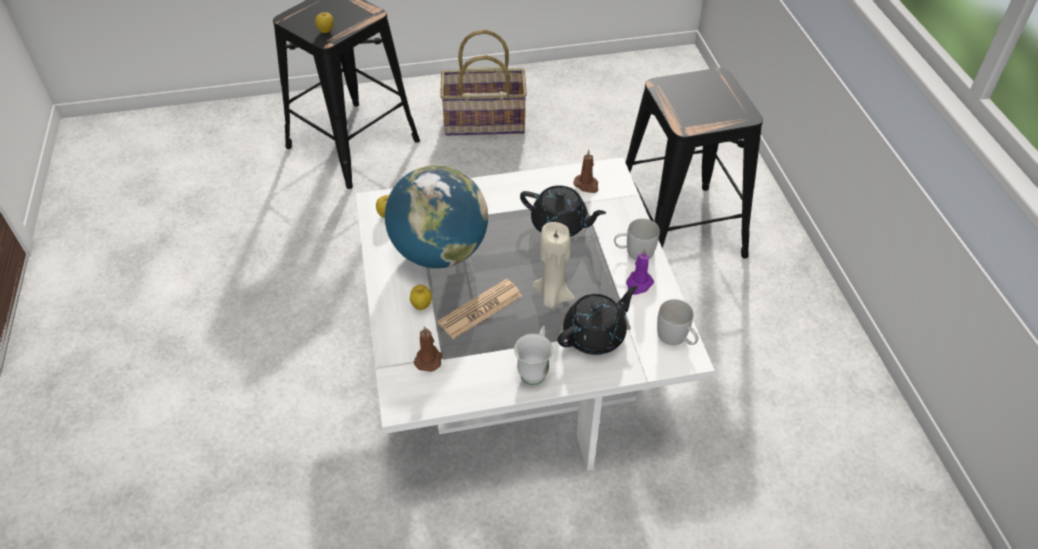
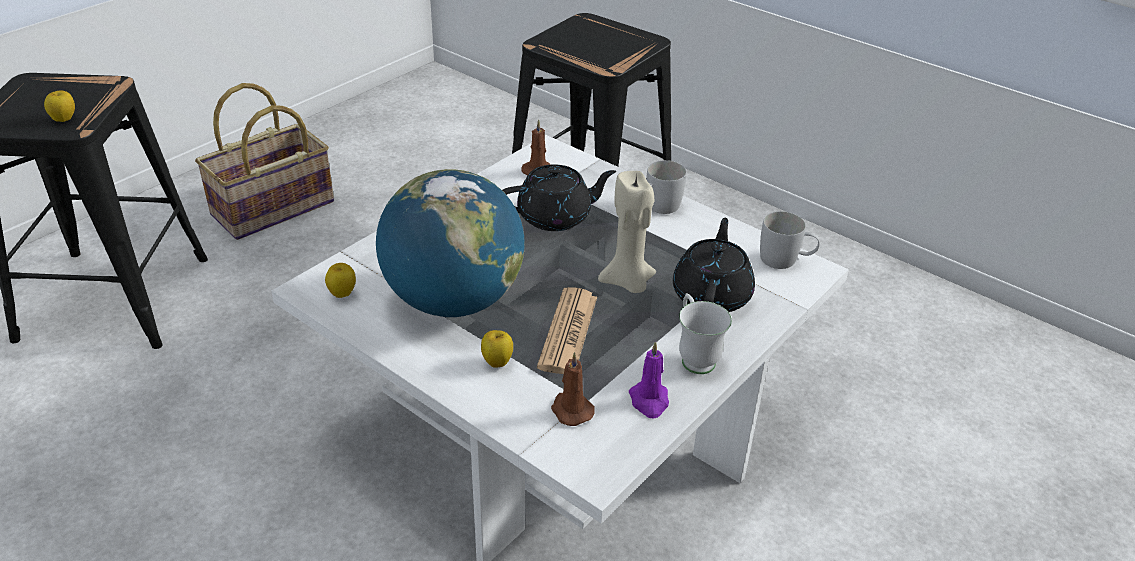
camera: 40 degrees left, 10 degrees down
(638, 284) = (695, 232): purple candle -> purple candle (649, 401)

